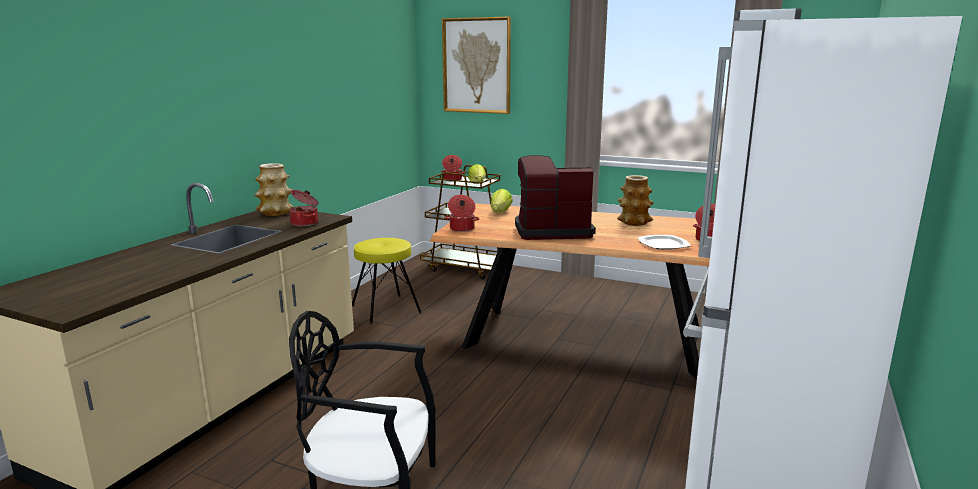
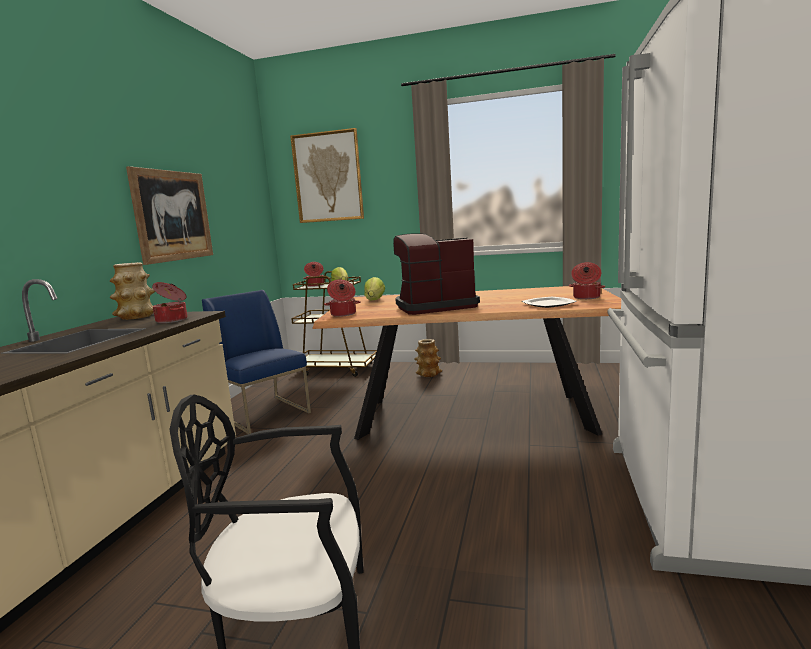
camera: 10 degrees left, 5 degrees down
(315, 110) = (173, 216): none -> picture
(386, 309) = (265, 414): yellow stool -> blue chair
(634, 222) = (506, 294): vase -> vase (428, 374)

